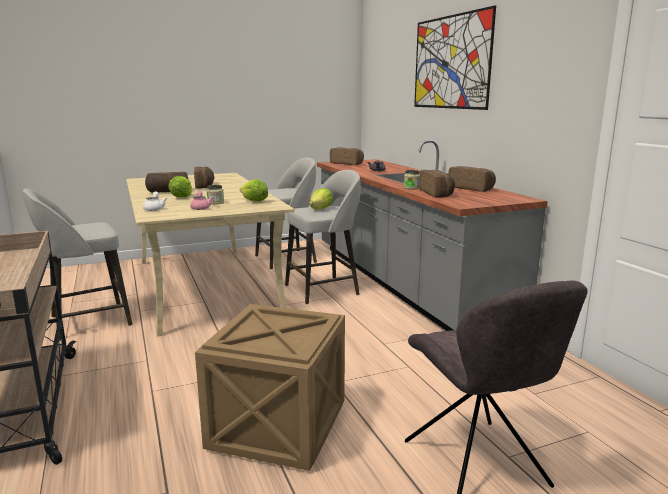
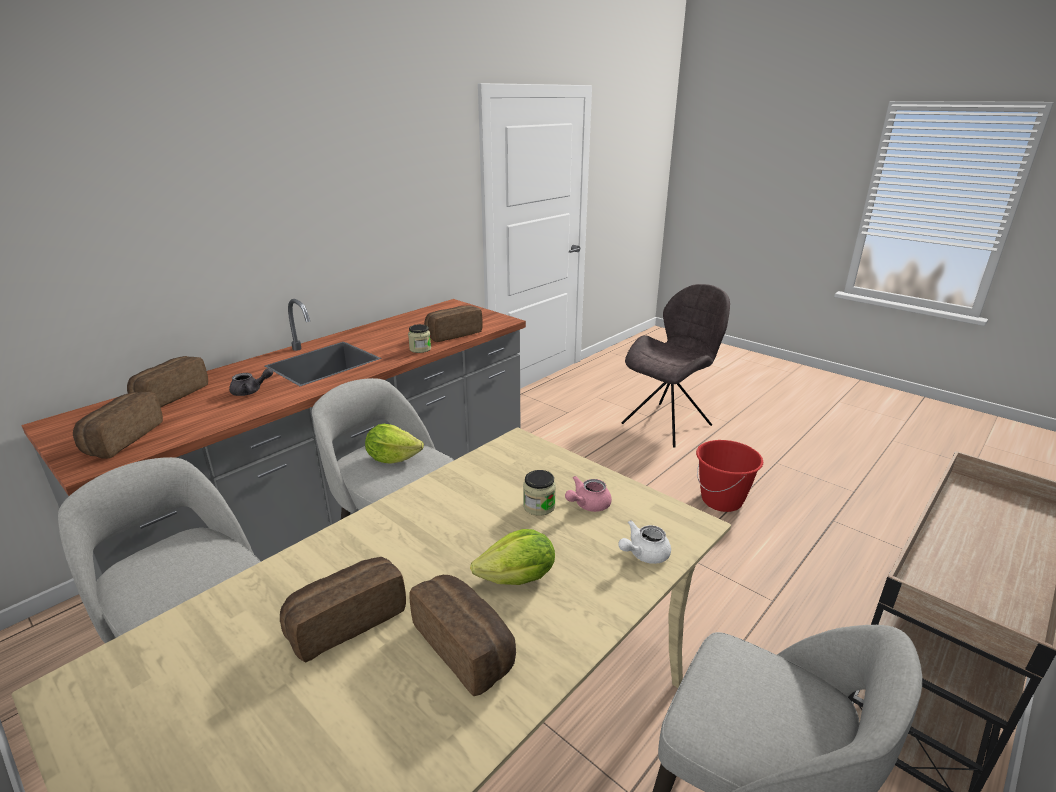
camera: 115 degrees left, 10 degrees up
(254, 201) = (497, 472): lettuce -> none
(278, 427) = (722, 500): crate -> red bucket
(450, 62) = (258, 174): picture -> none
(471, 188) = (404, 324): bread -> bread (170, 395)

